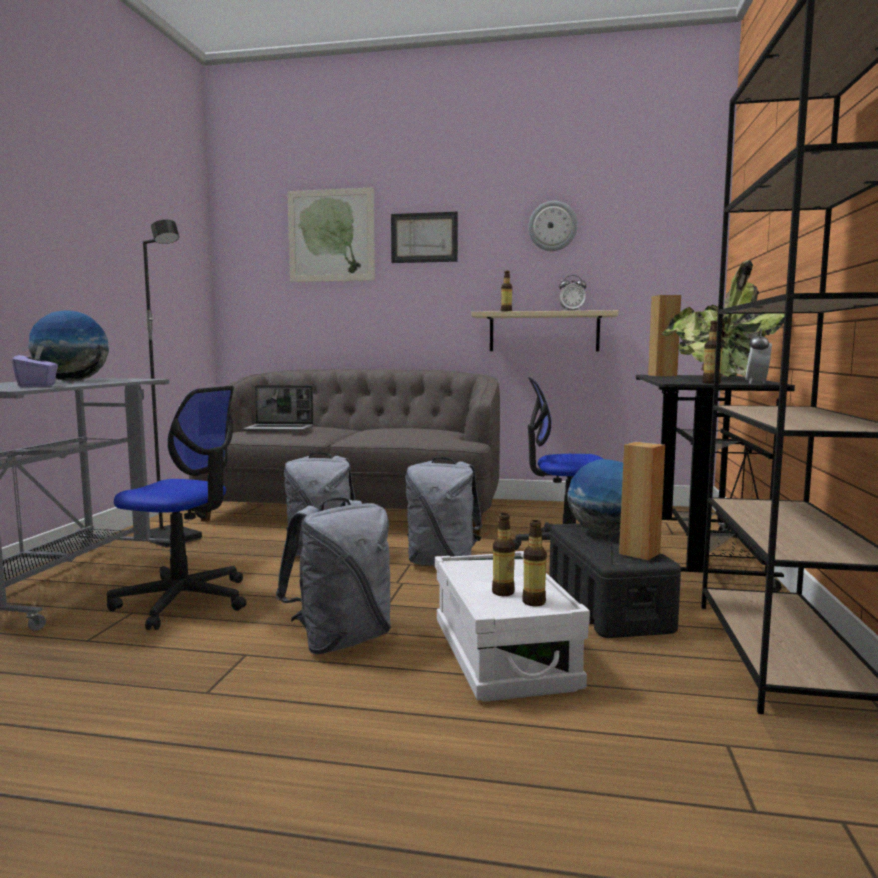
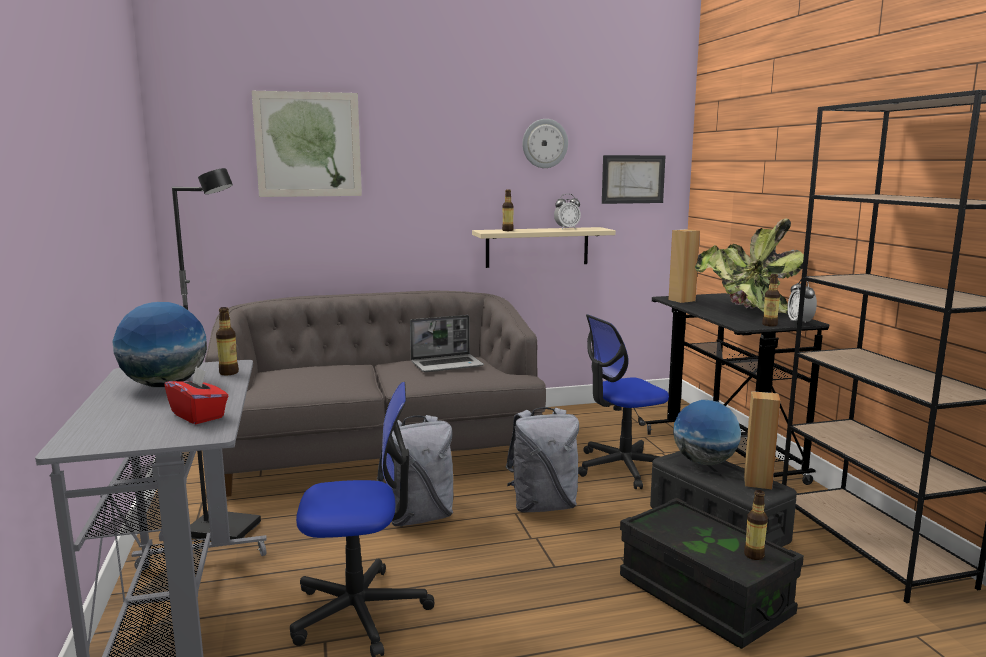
camera: 25 degrees left, 5 degrees up
(38, 386) = (198, 415): purple tissue box -> red tissue box
(280, 429) = (307, 380): laptop -> laptop (447, 364)
(341, 640) = (566, 618): grey backpack -> none
(424, 237) = (416, 150): picture -> picture (633, 179)
(502, 654) = (703, 597): white storage box -> black storage box
(503, 592) = (720, 550): bottle -> bottle (229, 373)

